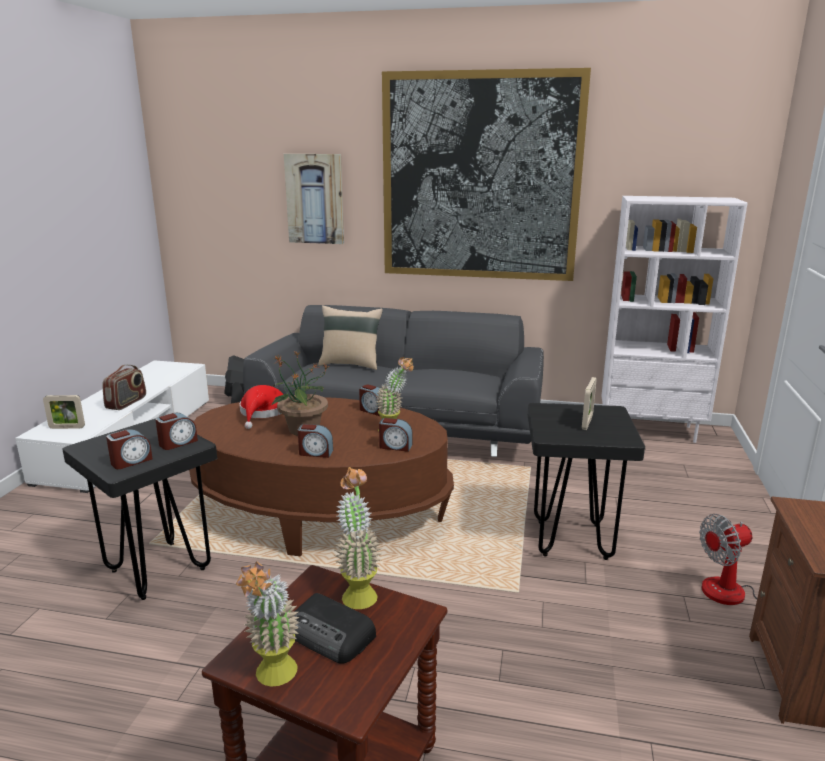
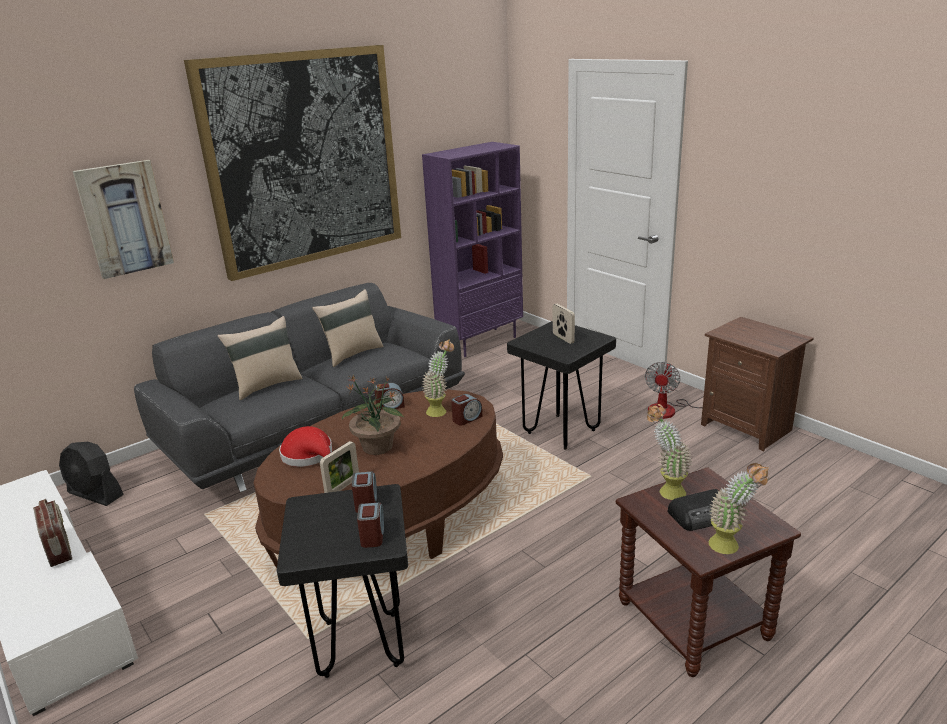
camera: 50 degrees left, 5 degrees up
(67, 427) = (52, 610): picture frame -> picture frame (342, 487)
(315, 453) = (429, 454): alarm clock -> none
(443, 369) = (352, 353): none -> beige pillow
(651, 430) = (480, 342): white bookcase -> purple bookcase

